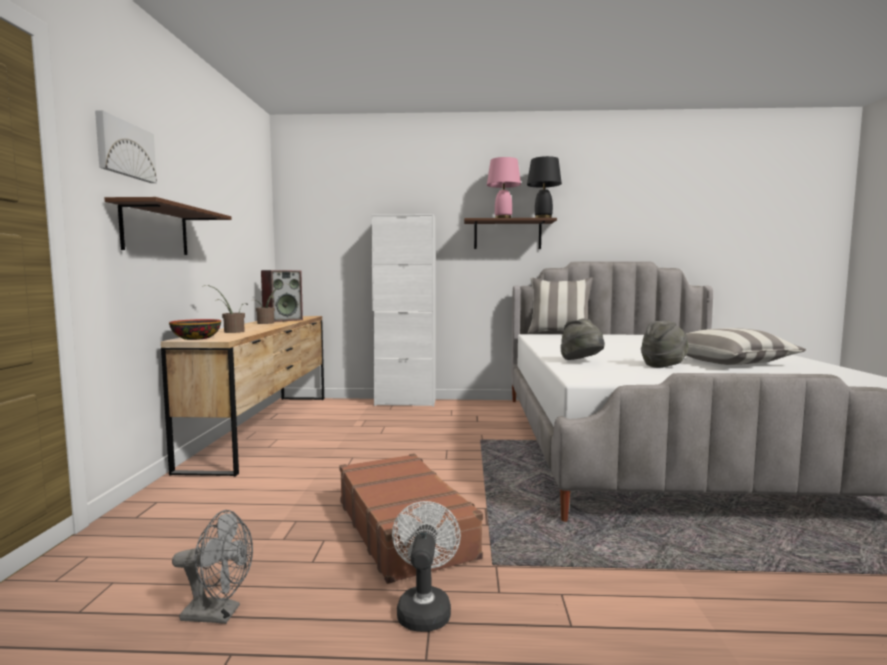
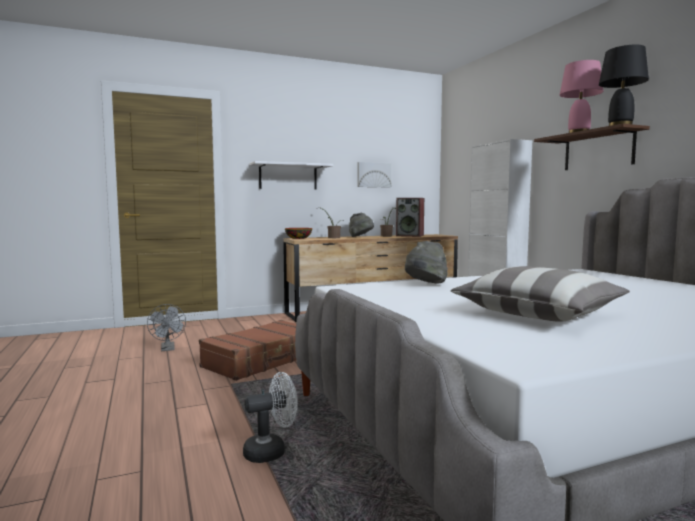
camera: 65 degrees right, 0 degrees up
(124, 149) = (266, 136): picture -> picture (373, 175)
(155, 230) = (288, 176): brown shelf -> white shelf
(424, 608) = (182, 377): white fan -> white fan (271, 451)
(559, 334) = (622, 274): pillow -> none
(663, 365) = (455, 299): grey hat -> grey hat (361, 237)

